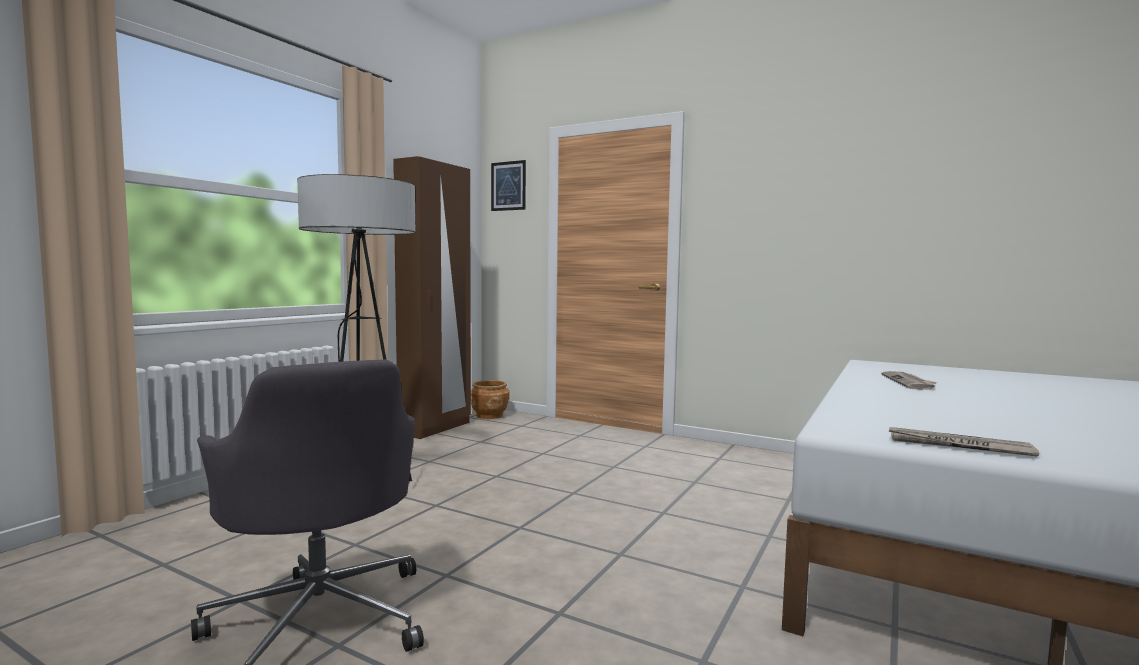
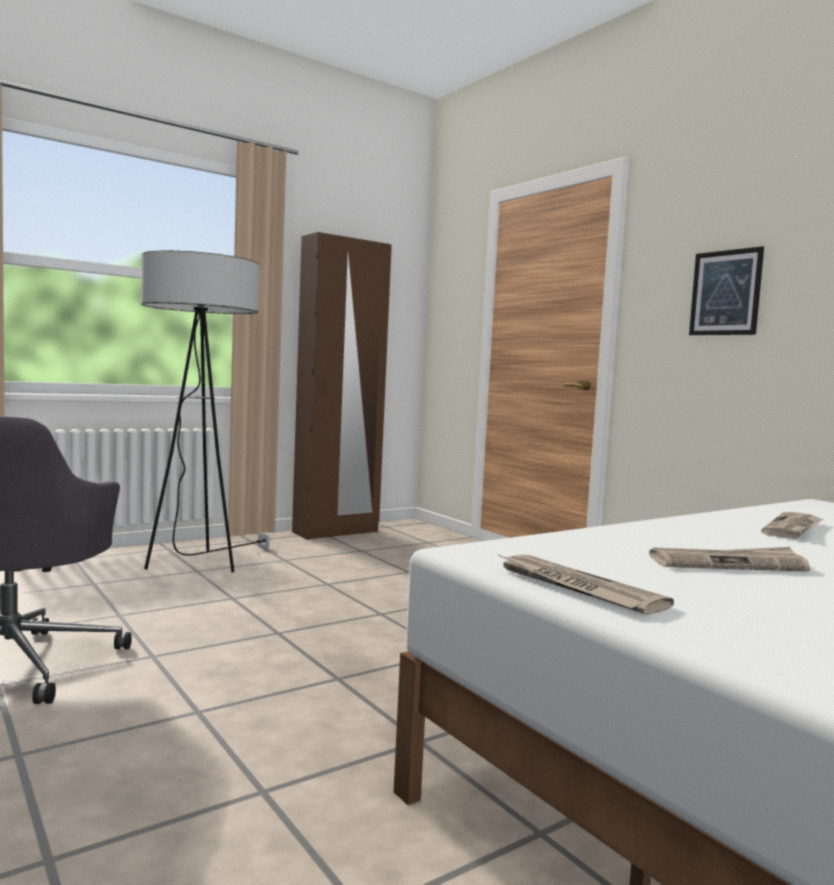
camera: 25 degrees right, 0 degrees up
(489, 415) = (409, 528): brown planter -> none
(508, 186) = (451, 263): picture -> picture (725, 292)
(957, 413) = (727, 563): none -> newspaper

